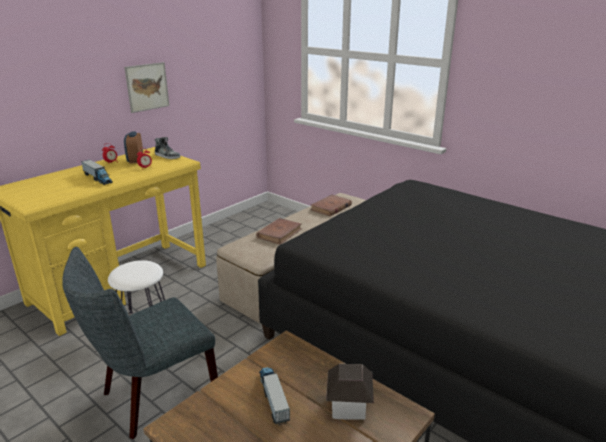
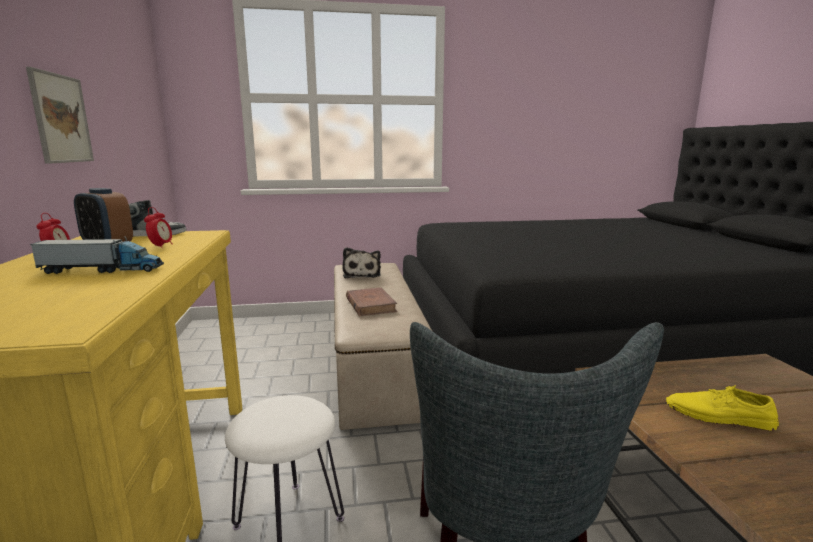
camera: 50 degrees left, 10 degrees down
(273, 398) = (719, 416): toy truck -> yellow shoe
(331, 208) = (362, 274): brown book -> plush toy
(348, 405) = (745, 382): toy house -> none

